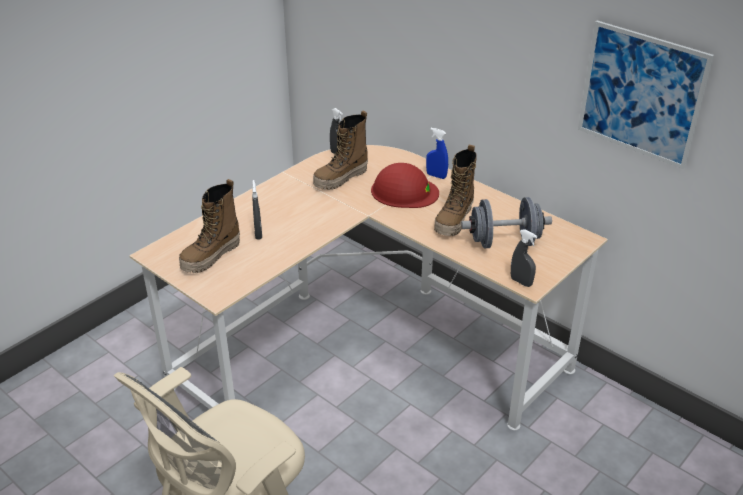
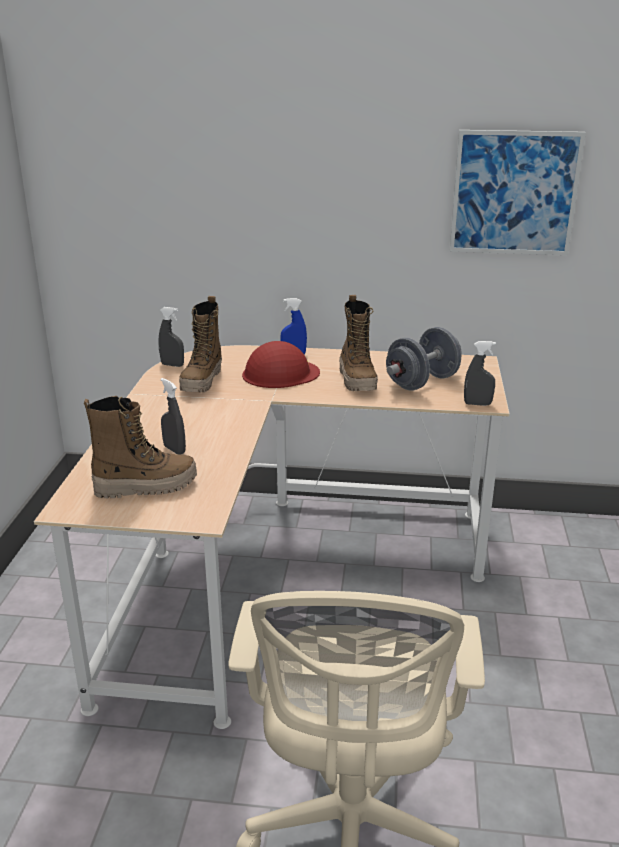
camera: 35 degrees left, 10 degrees down
(211, 256) = (146, 486): boot -> boot turned 105 degrees counterclockwise

